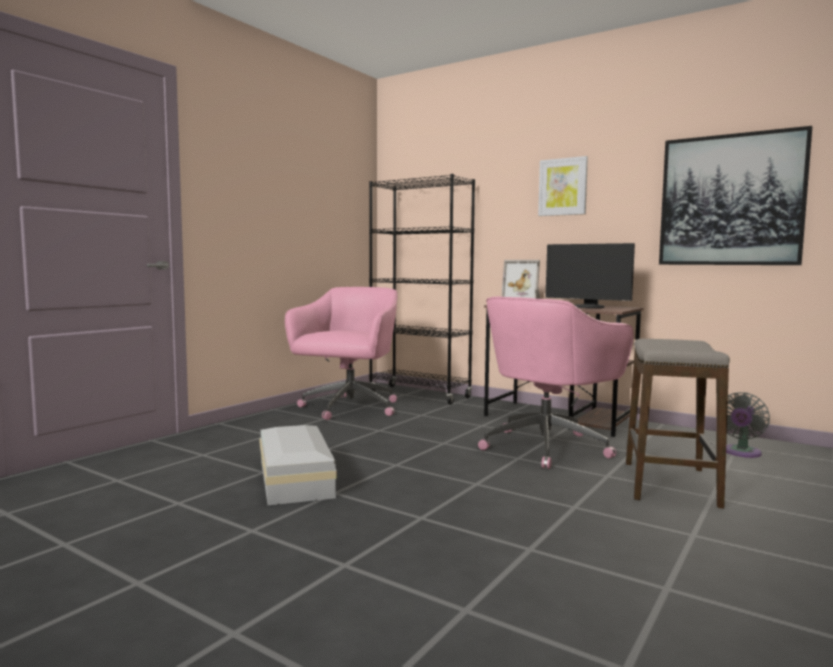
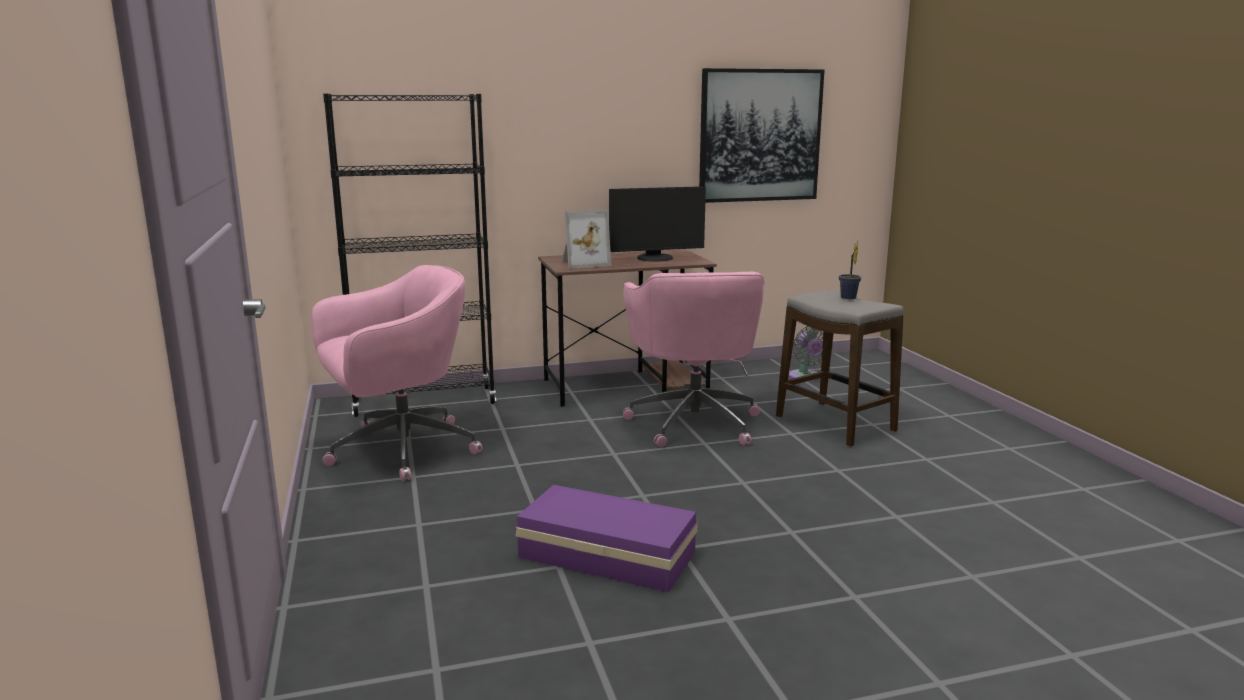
camera: 50 degrees left, 10 degrees up
(296, 477) = (605, 553): white storage box -> purple storage box
(348, 408) = (399, 450): pink office chair -> pink office chair turned 90 degrees clockwise
(563, 187) = (590, 111): picture -> none
(692, 345) = (848, 298): none -> potted plant

